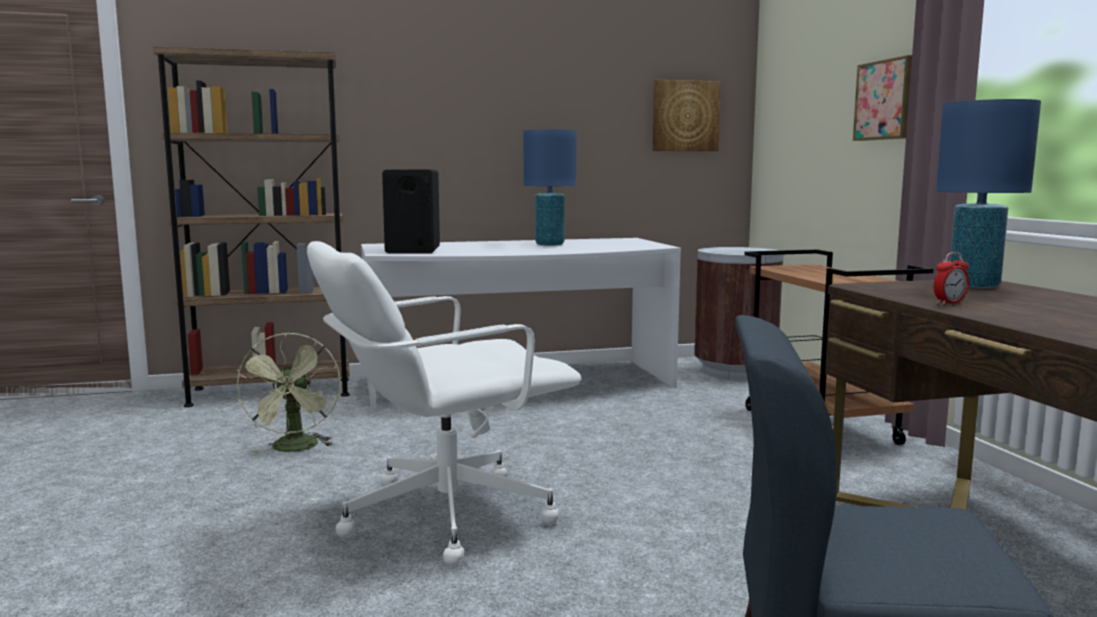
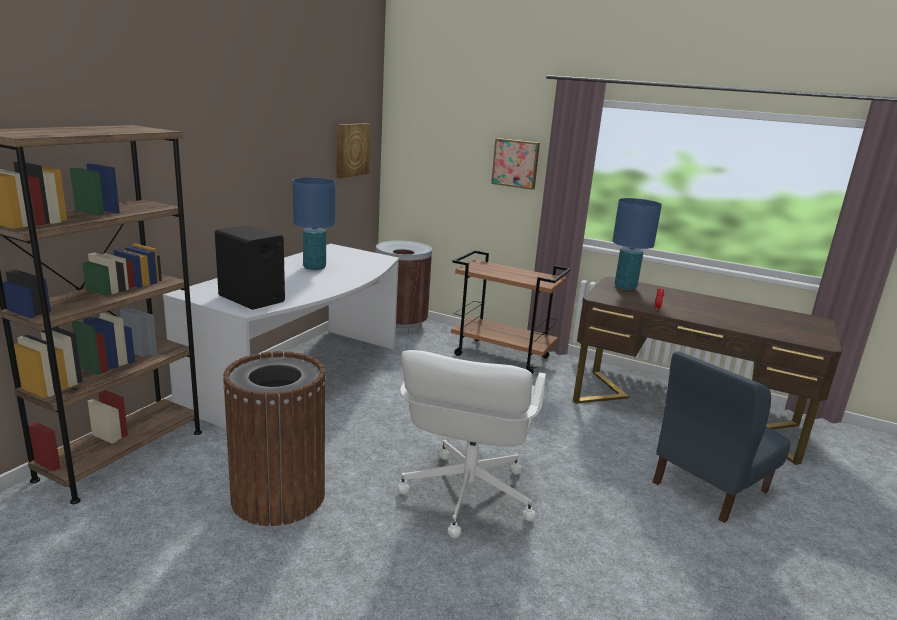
camera: 50 degrees left, 10 degrees up
(295, 449) = (278, 496): green fan -> brown trash can

